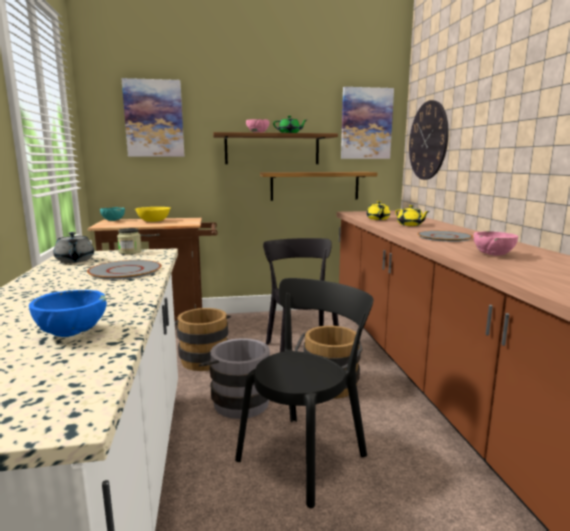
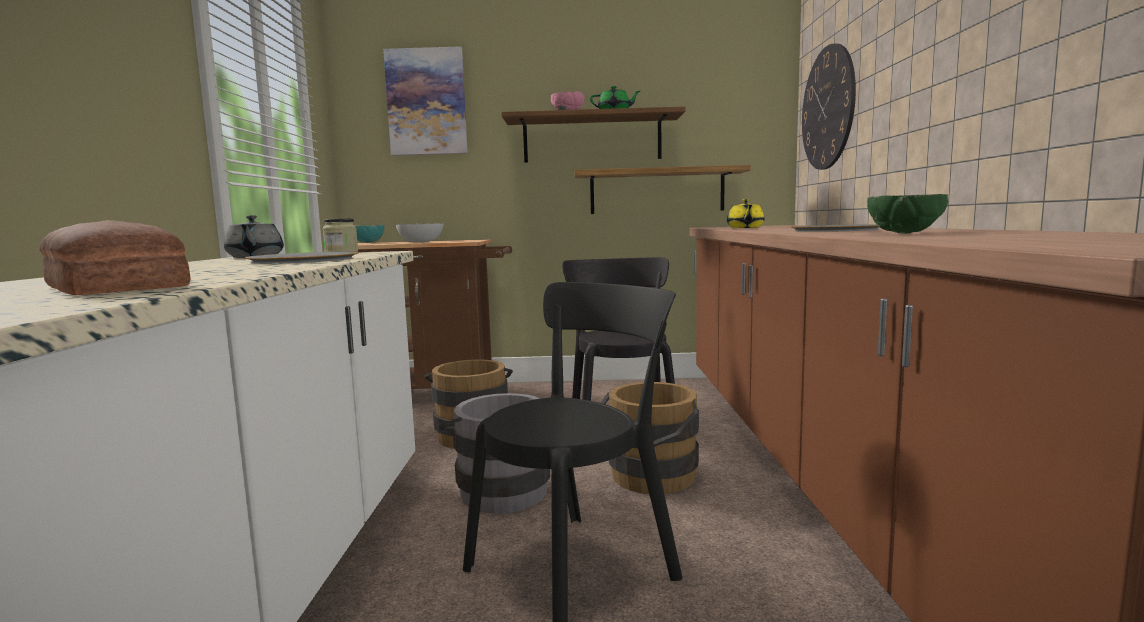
camera: 10 degrees right, 5 degrees down
(71, 334) = (112, 287): blue bowl -> bread
(154, 221) = (421, 241): yellow bowl -> white bowl
(366, 124) = (734, 96): picture -> none
(410, 225) = (791, 228): yellow teapot -> none
(493, 255) = (905, 233): pink bowl -> green bowl

